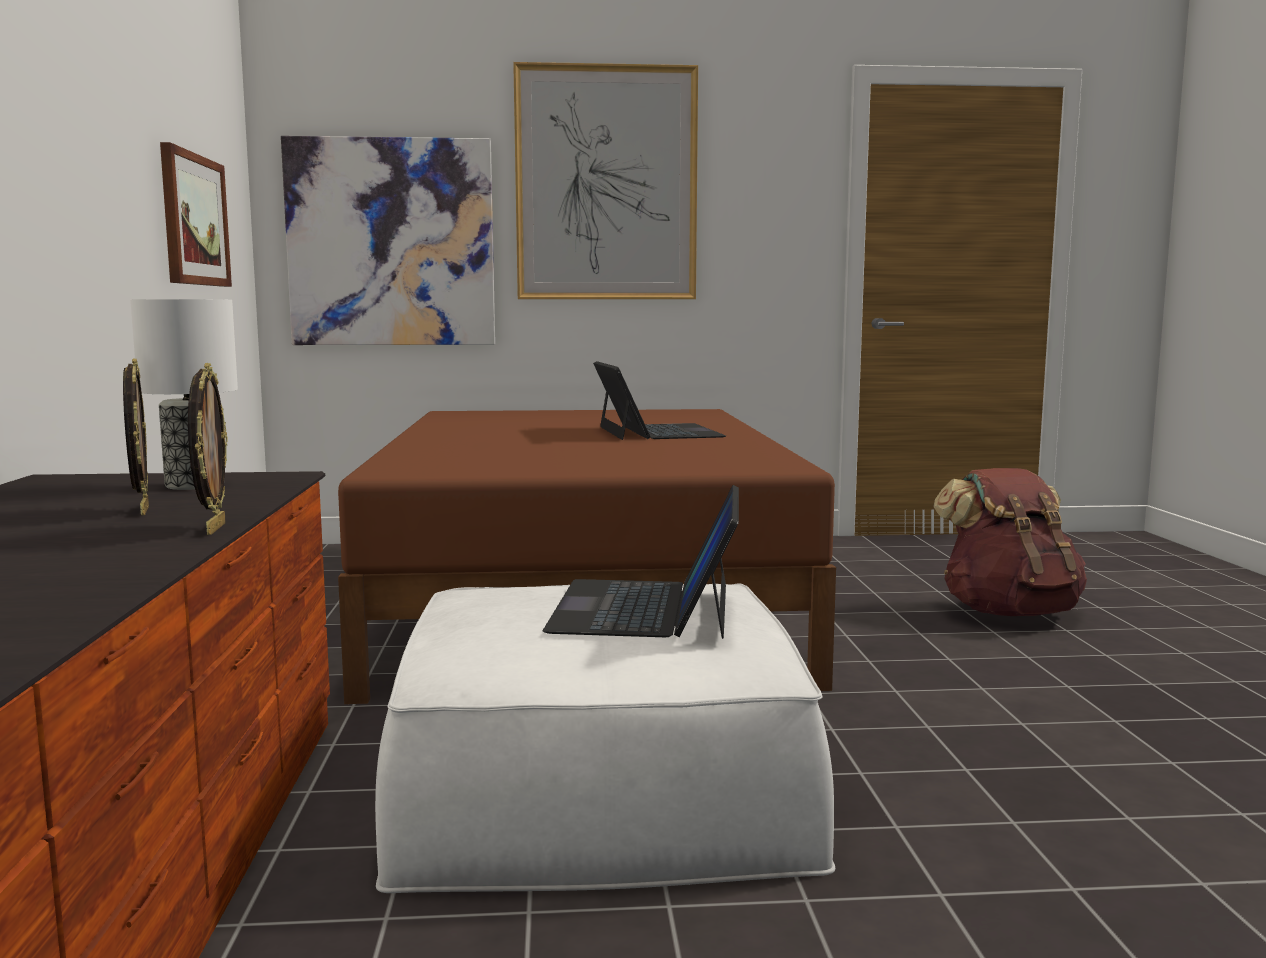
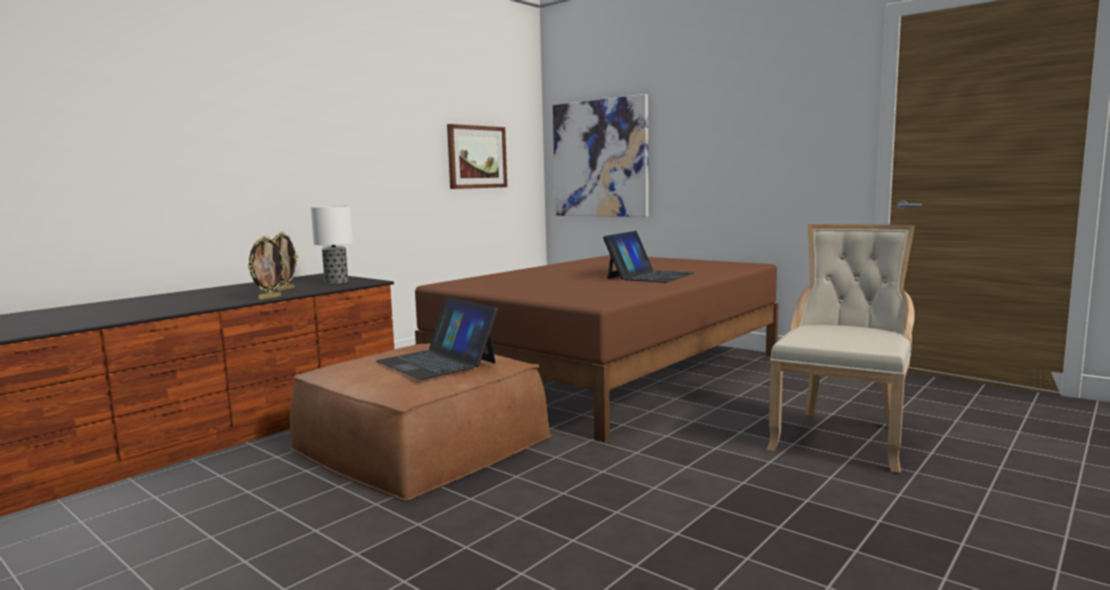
camera: 45 degrees right, 0 degrees up
(601, 780) = (422, 442): white ottoman -> brown ottoman
(606, 184) = (710, 114): picture -> none
(647, 608) = (437, 362): laptop -> laptop turned 90 degrees counterclockwise
(1008, 612) = (841, 437): brown backpack -> beige chair

